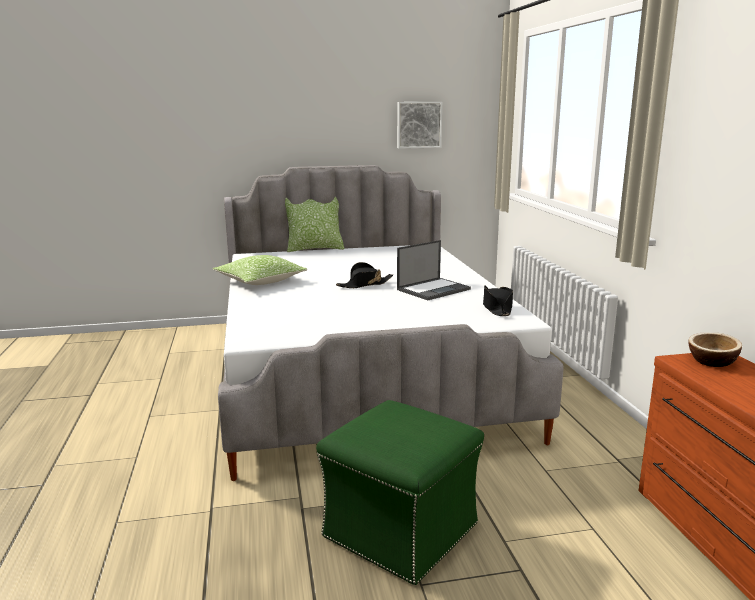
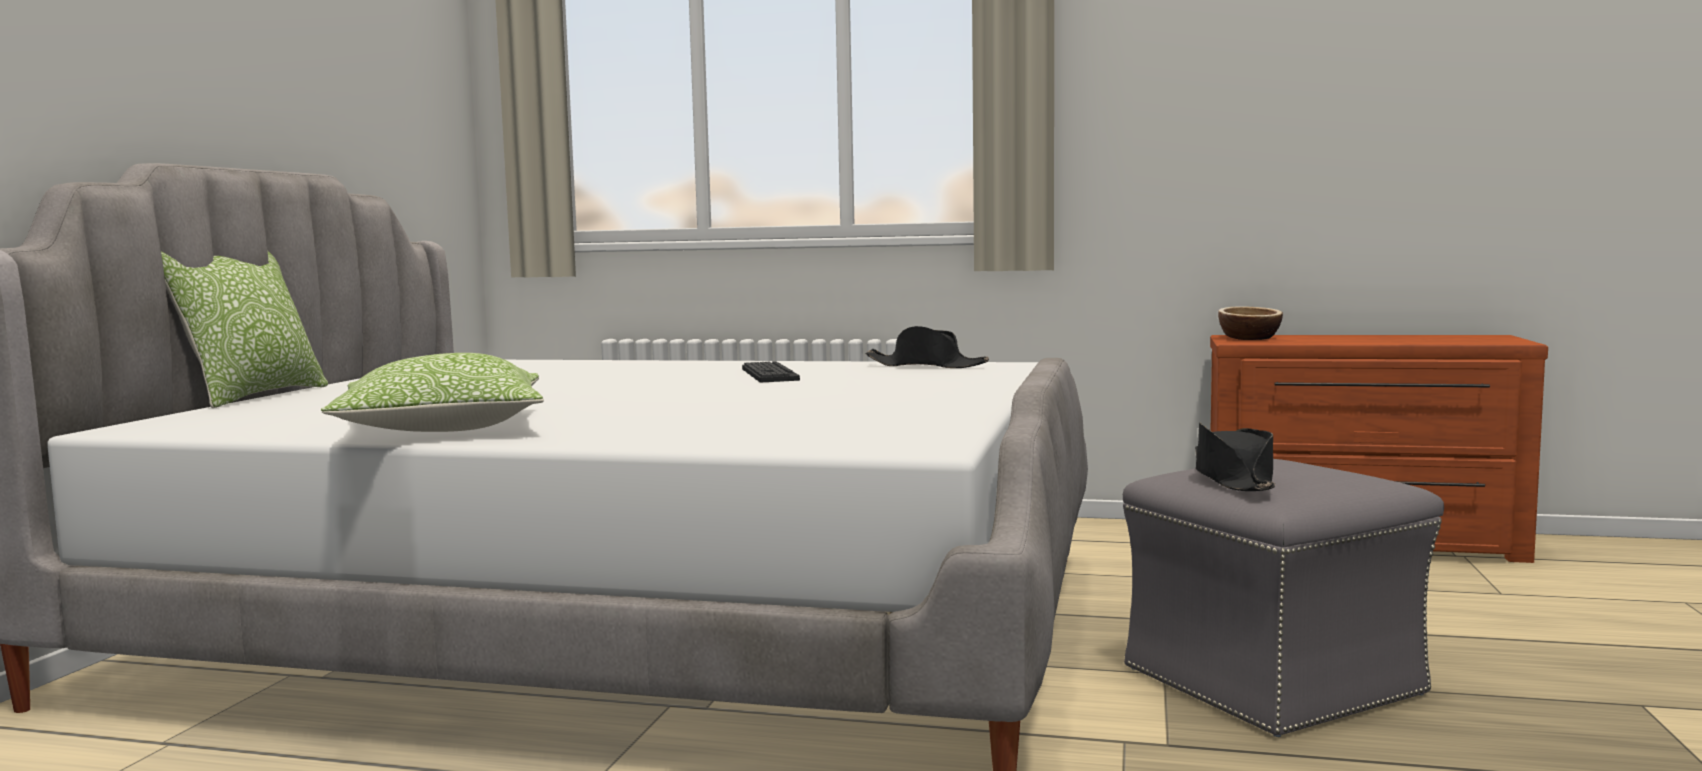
camera: 65 degrees left, 10 degrees down
(365, 284) = (654, 391): black hat -> black hat (1233, 479)
(402, 531) = (1274, 680): green ottoman -> grey ottoman
(418, 125) = (362, 92): picture -> none
(434, 289) = (769, 374): laptop -> keyboard

